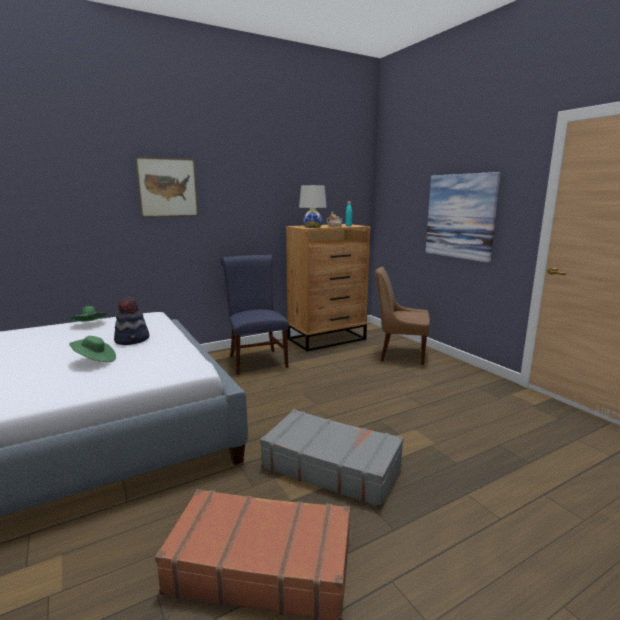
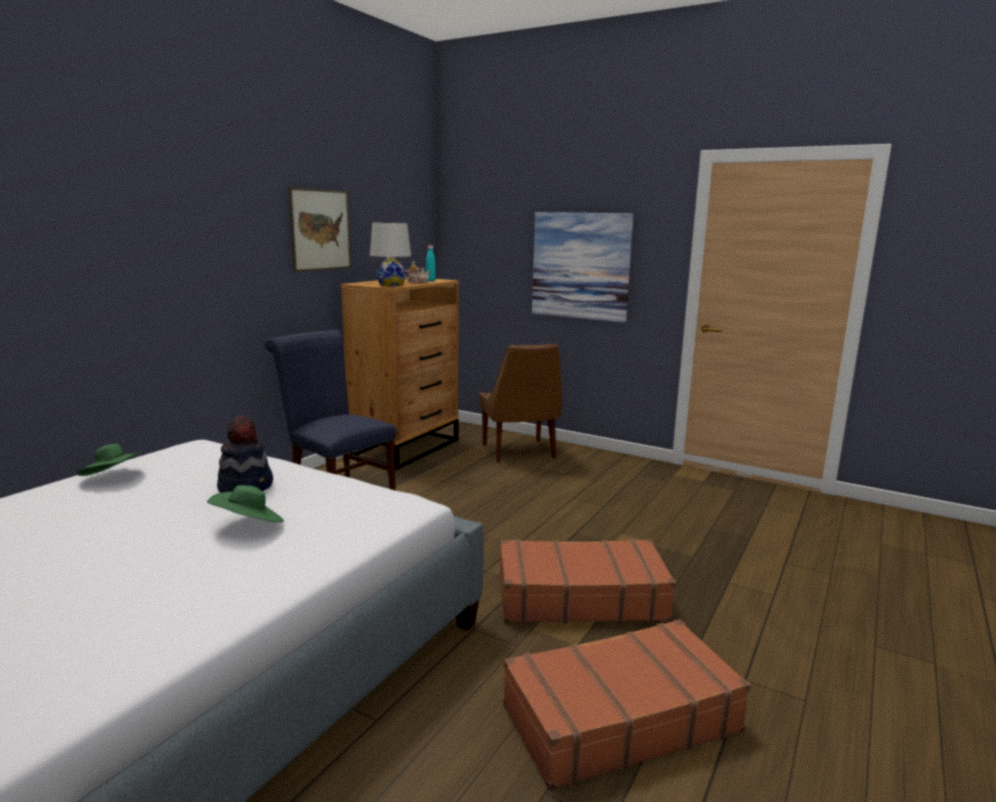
camera: 30 degrees left, 0 degrees up
(168, 187) = (174, 226): picture -> picture (320, 230)
(331, 466) = (580, 597): grey suitcase -> brown suitcase
(400, 354) = (519, 452): brown chair -> brown chair turned 90 degrees counterclockwise

